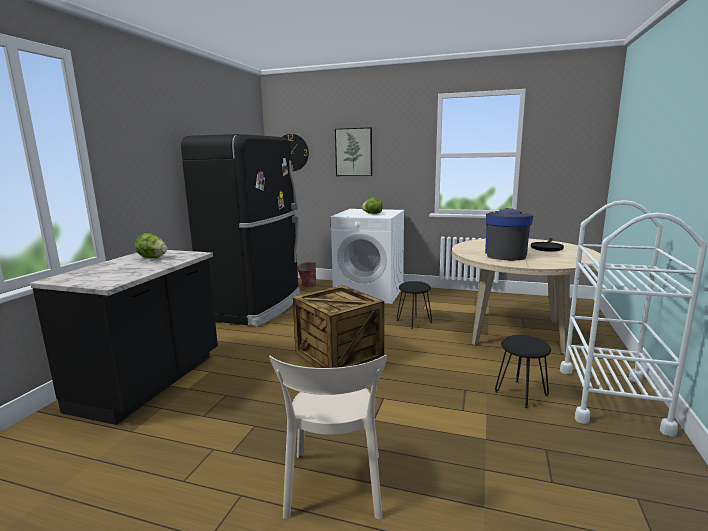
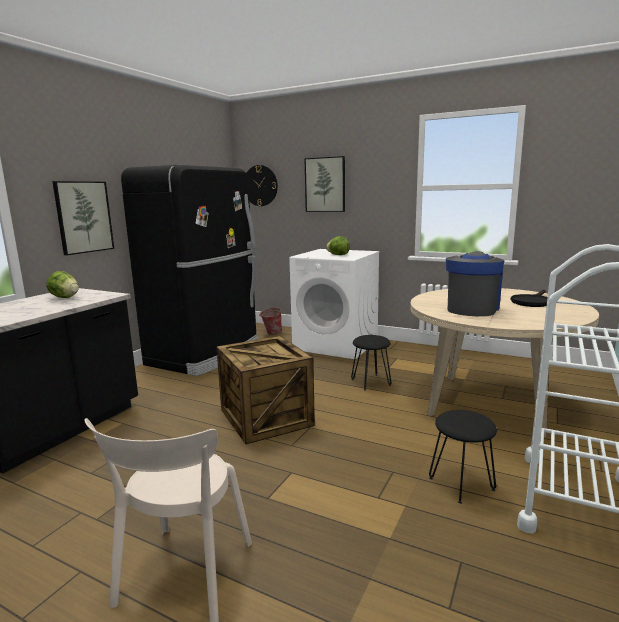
camera: 10 degrees right, 0 degrees up
(150, 182) = (83, 217): none -> picture

